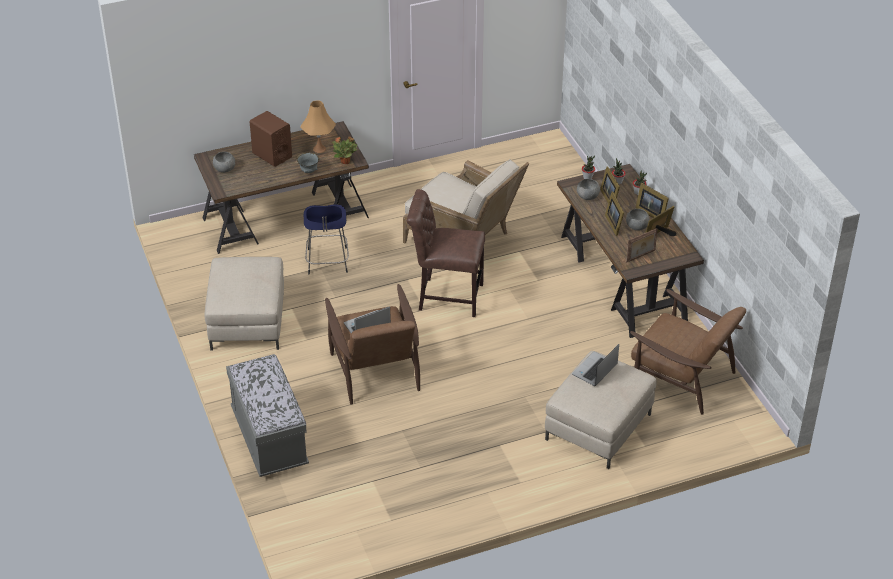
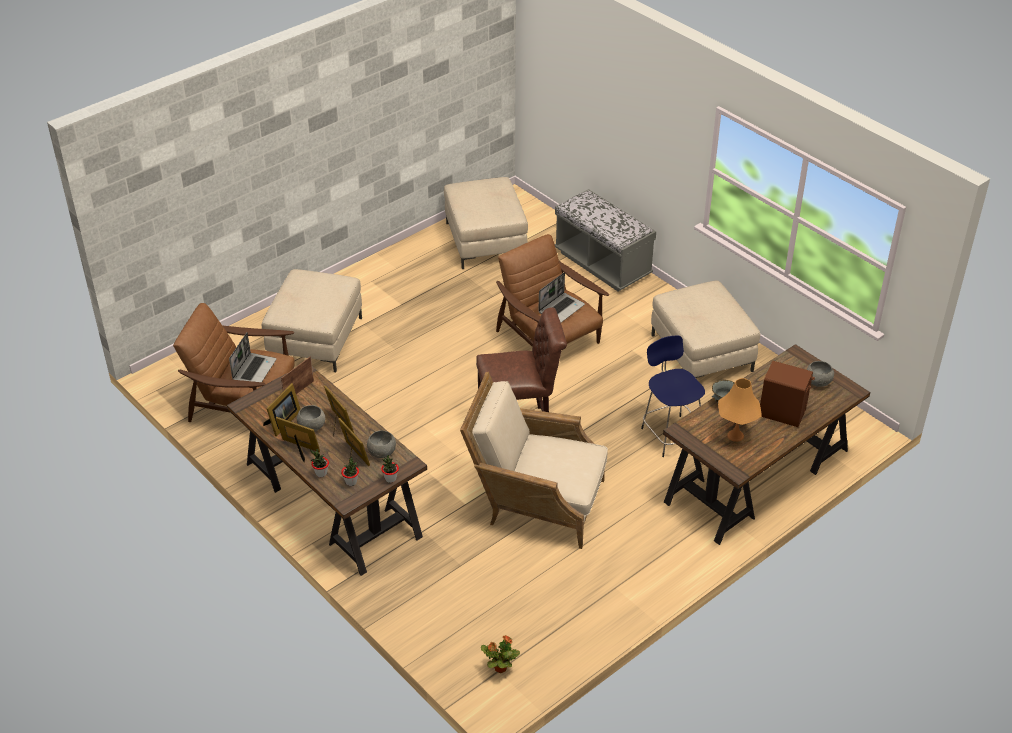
camera: 160 degrees right, 0 degrees up
(345, 161) = (692, 426): potted plant -> potted plant (500, 668)
(375, 503) = (485, 241): none -> beige ottoman
(595, 370) = (321, 308): laptop -> laptop (254, 369)

